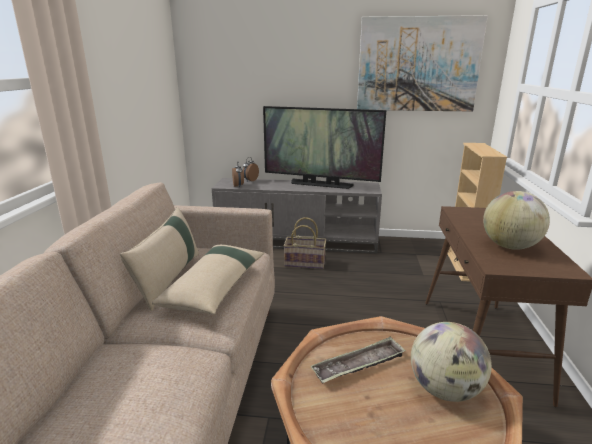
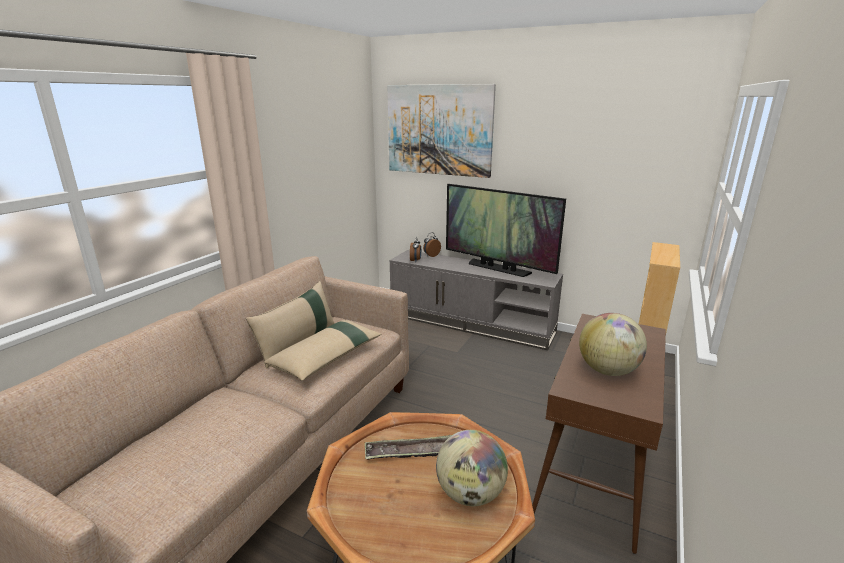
camera: 20 degrees right, 0 degrees up
(305, 262) = (465, 347): basket -> none
(418, 65) = (614, 149): picture -> picture (439, 130)

